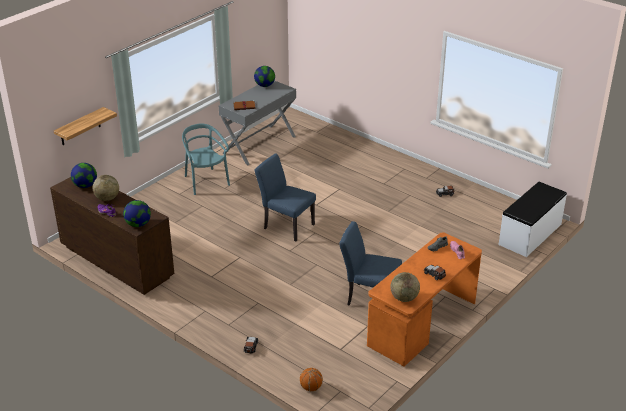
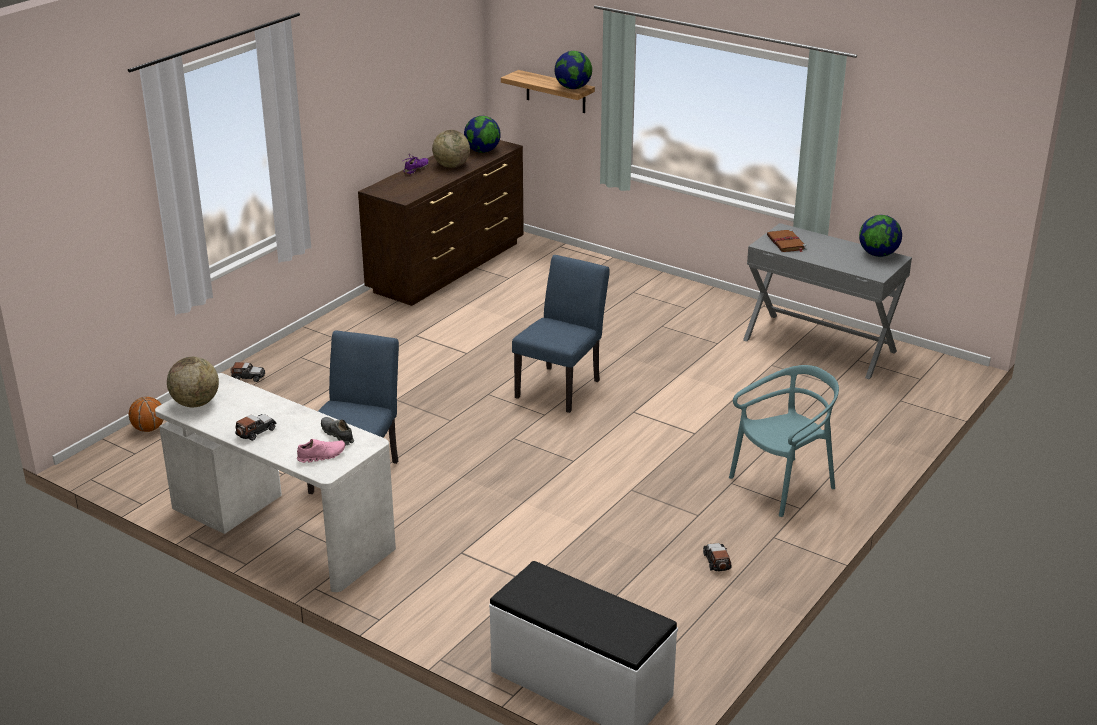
camera: 85 degrees right, 5 degrees down
(138, 224) = (386, 189): globe -> globe (573, 88)
(205, 181) = (676, 309): turquoise chair -> turquoise chair (783, 486)
(422, 324) = (281, 530): orange desk -> white desk

